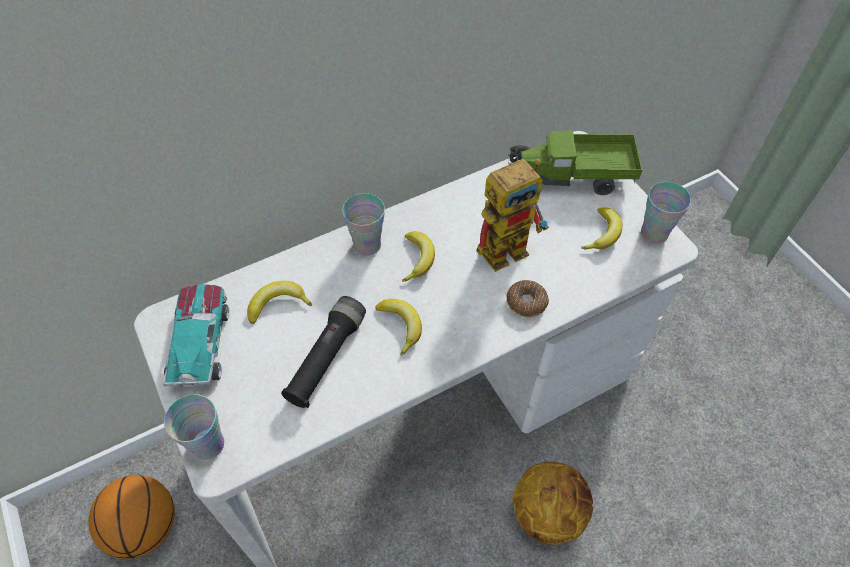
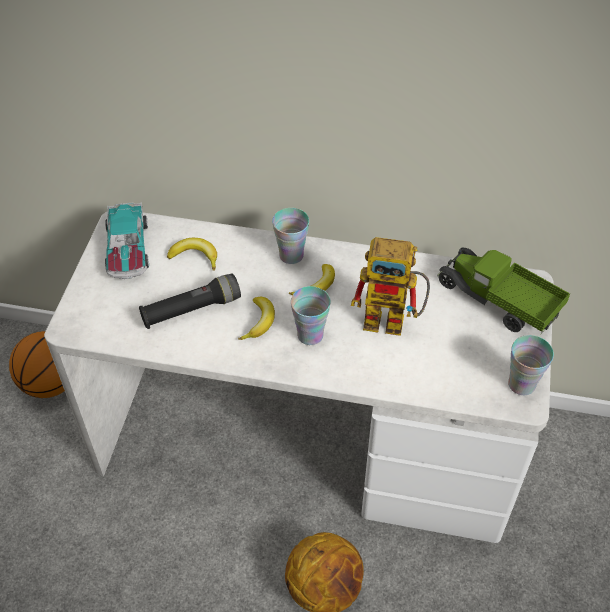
camera: 40 degrees right, 5 degrees down
(200, 342) = (128, 250): toy car -> toy car turned 135 degrees clockwise
(208, 444) = (75, 312): cup -> cup (310, 335)
(526, 302) = (362, 365): donut -> none
(603, 234) = (477, 358): banana -> none

